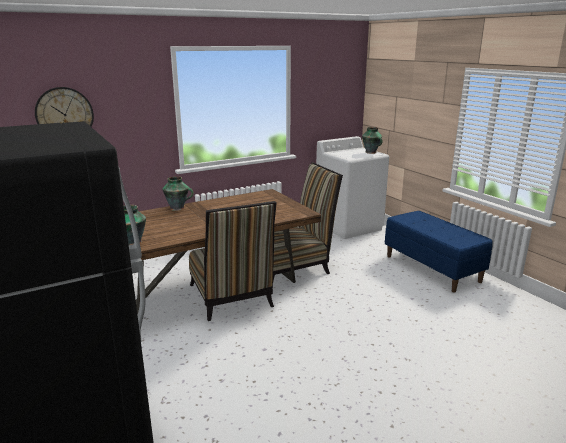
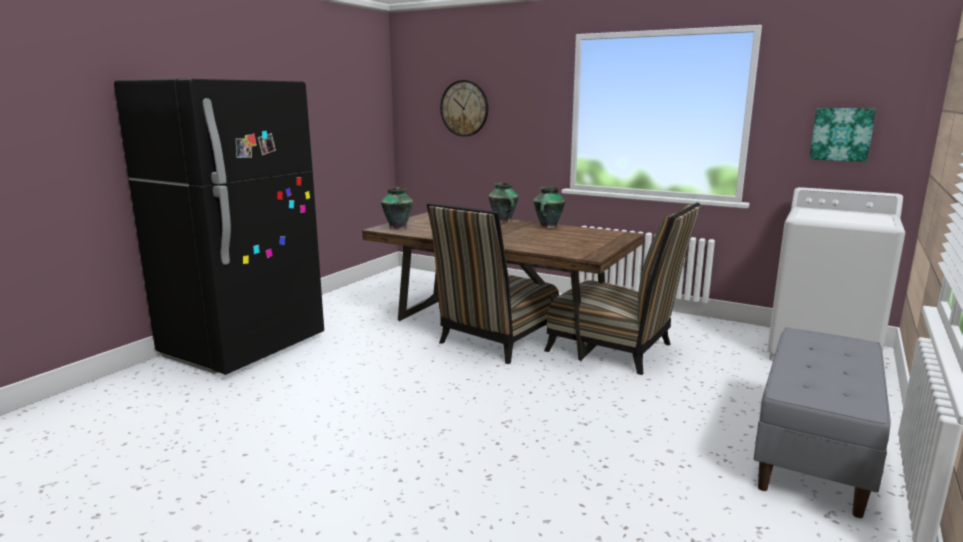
camera: 60 degrees right, 5 degrees down
(330, 108) = (841, 134): none -> picture
(371, 152) = (876, 220): vase -> vase (548, 227)
(432, 268) = (815, 452): blue bench -> grey bench

